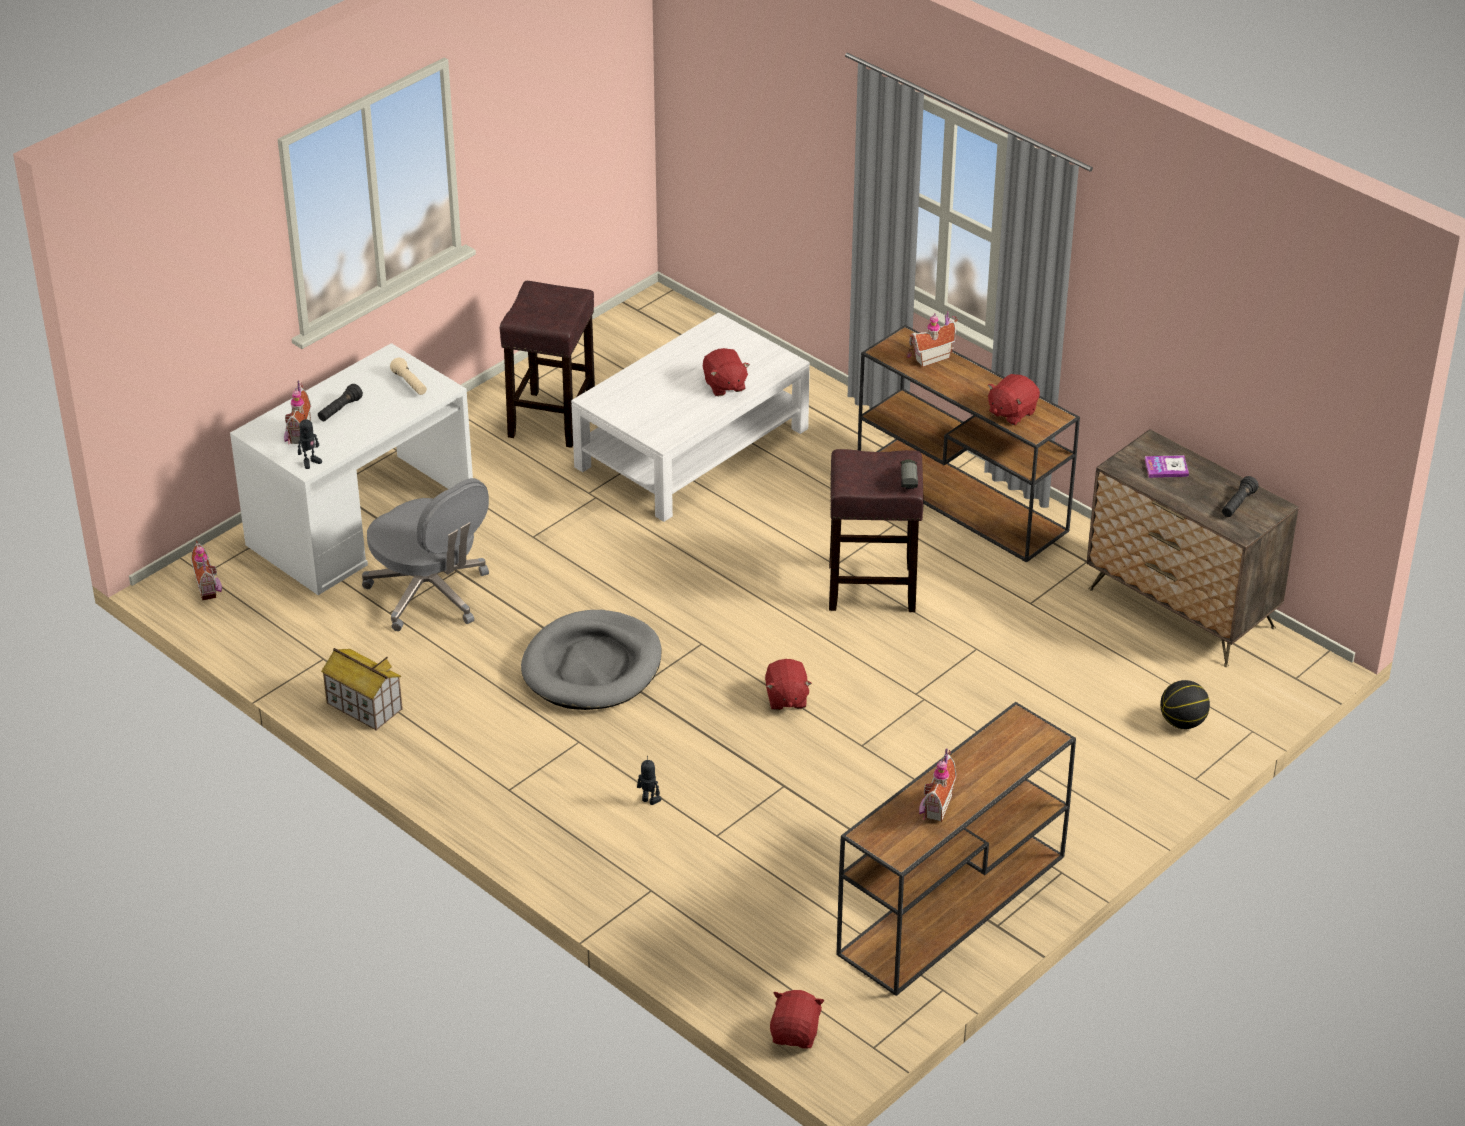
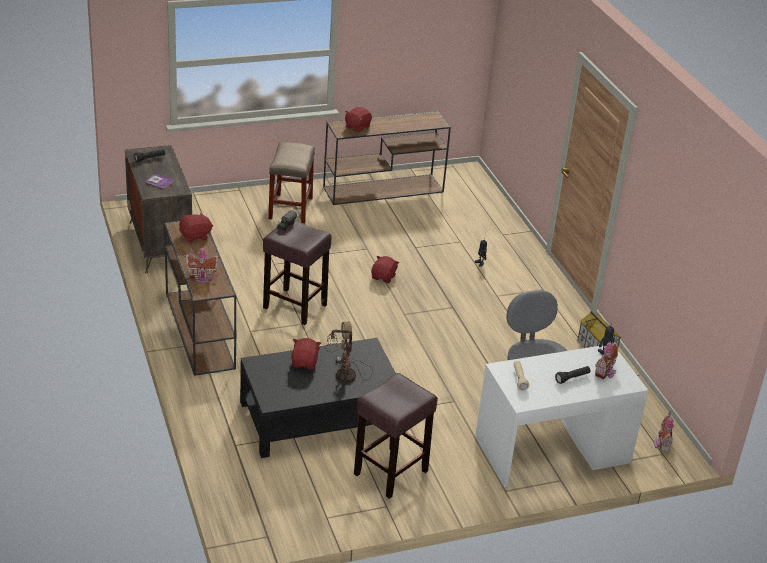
camera: 155 degrees left, 5 degrees down
(592, 666) = (467, 324): grey dog bed -> none
(658, 387) = (345, 377): none -> table lamp
(692, 447) = (318, 418): white coffee table -> black coffee table
(795, 1033) = (478, 178): red plush toy -> red plush toy (357, 127)
(934, 807) = (405, 122): toy house -> none
(1066, 775) = (290, 209): none -> beige stool
(1182, 722) = (218, 207): basketball -> none

